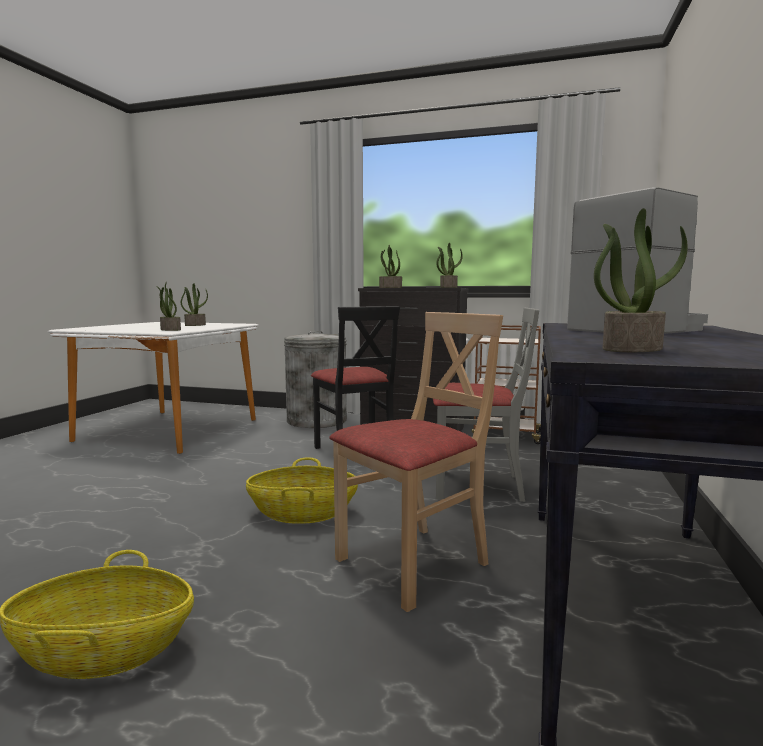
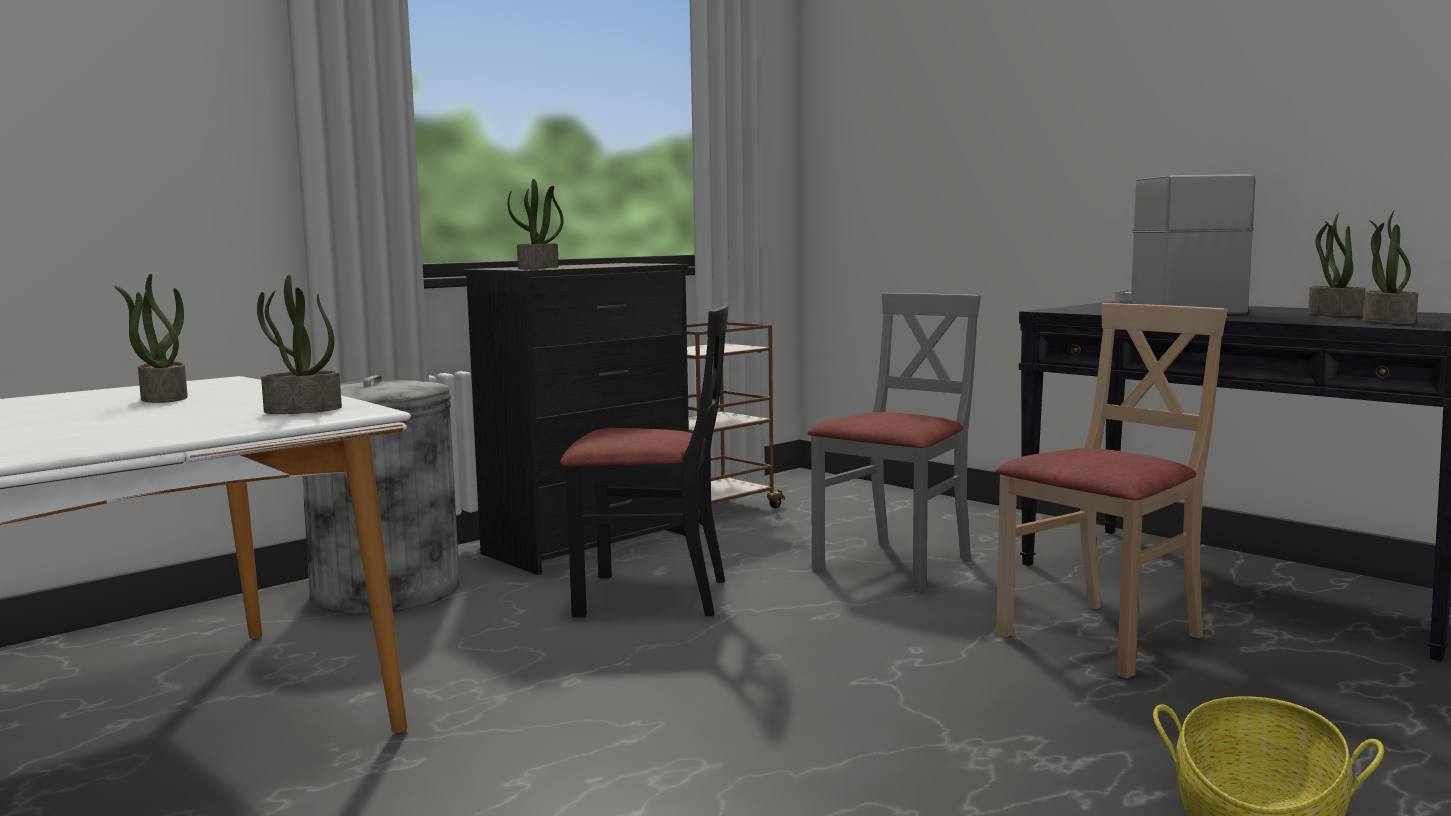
camera: 60 degrees left, 0 degrees up
(303, 513) = (895, 667): basket -> none
(413, 563) = (1103, 637): beige chair -> beige chair turned 60 degrees clockwise
(448, 287) = (639, 264): potted plant -> potted plant (1333, 314)

